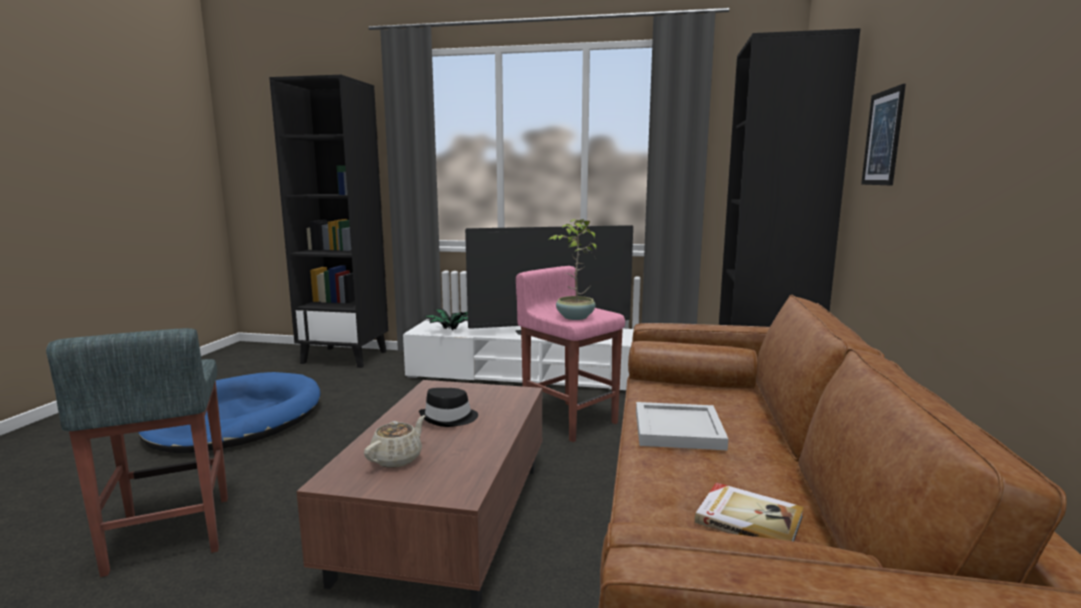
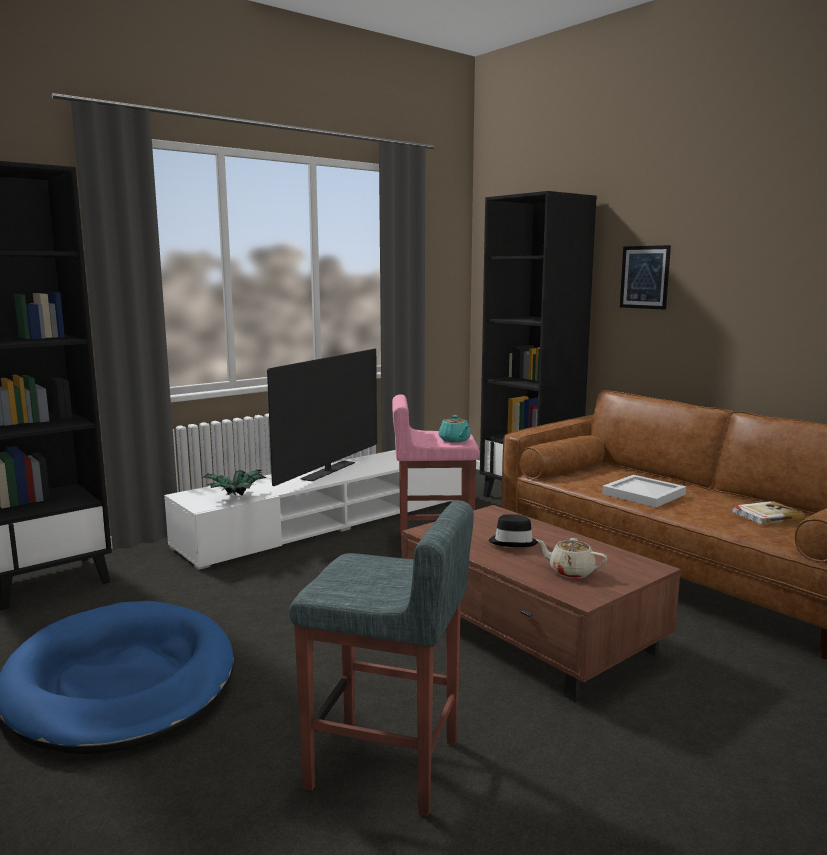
camera: 50 degrees left, 0 degrees up
(397, 459) = (570, 572): beige teapot -> beige teapot turned 45 degrees counterclockwise
(574, 317) = (455, 440): potted plant -> turquoise teapot

